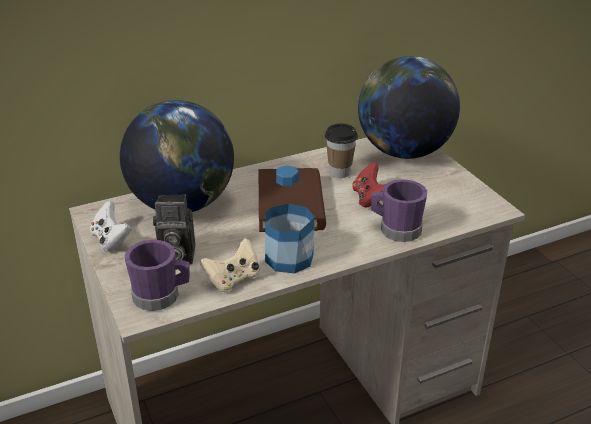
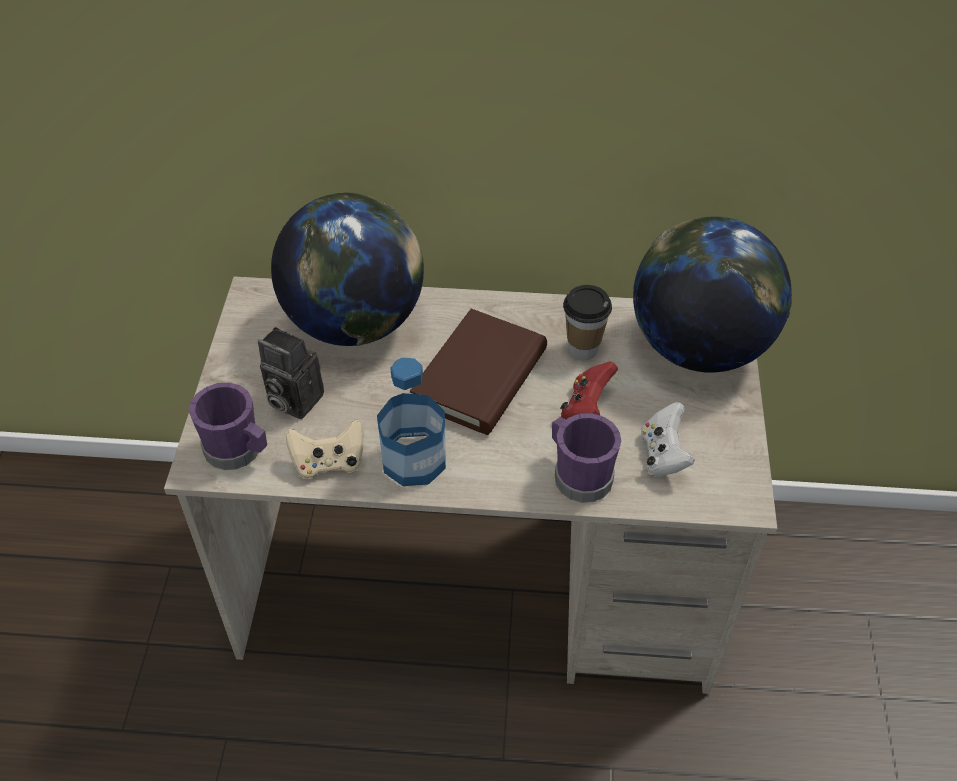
camera: 30 degrees right, 15 degrees up
(111, 240) = (243, 345): white game controller -> white game controller (663, 455)

